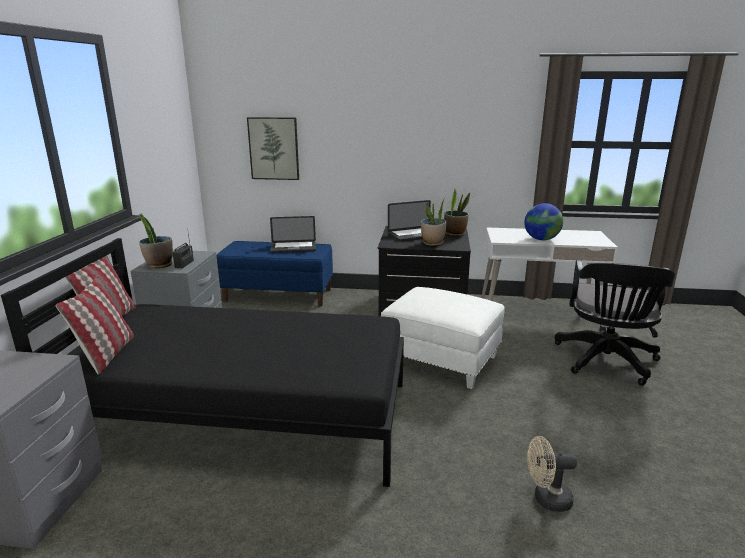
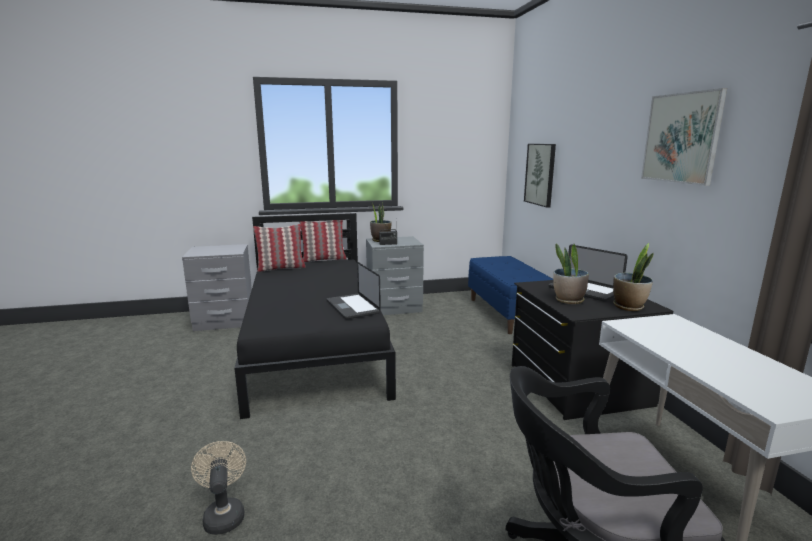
camera: 70 degrees right, 5 degrees down
(293, 248) = (523, 272): laptop -> laptop (352, 307)
(442, 360) = (458, 415): white ottoman -> none
(453, 113) = (681, 138): none -> picture
(541, 239) = (681, 351): globe -> none

